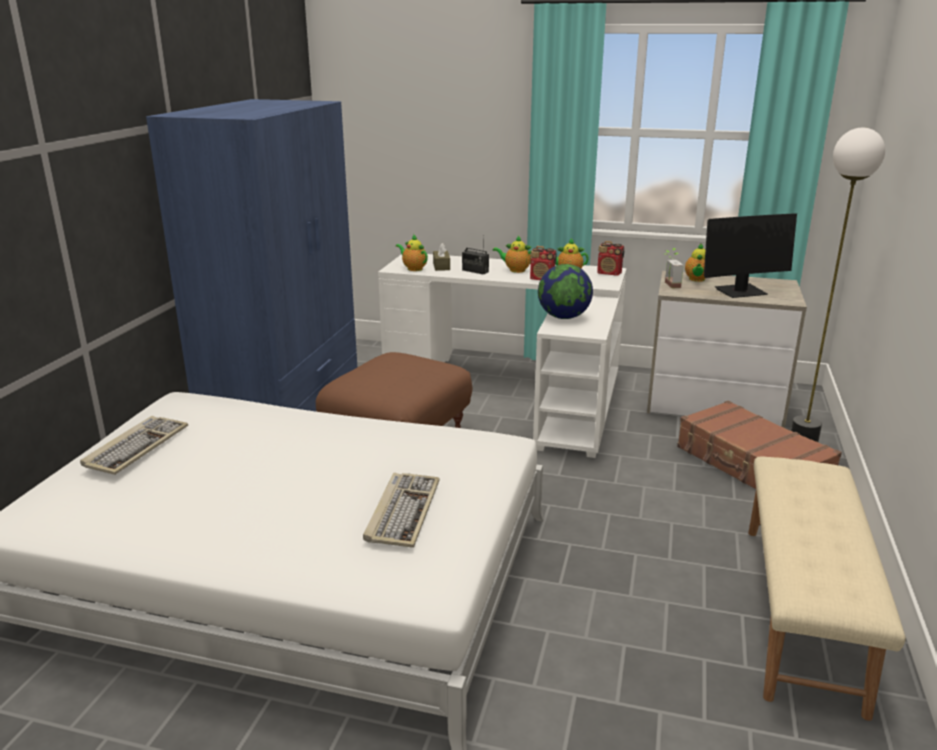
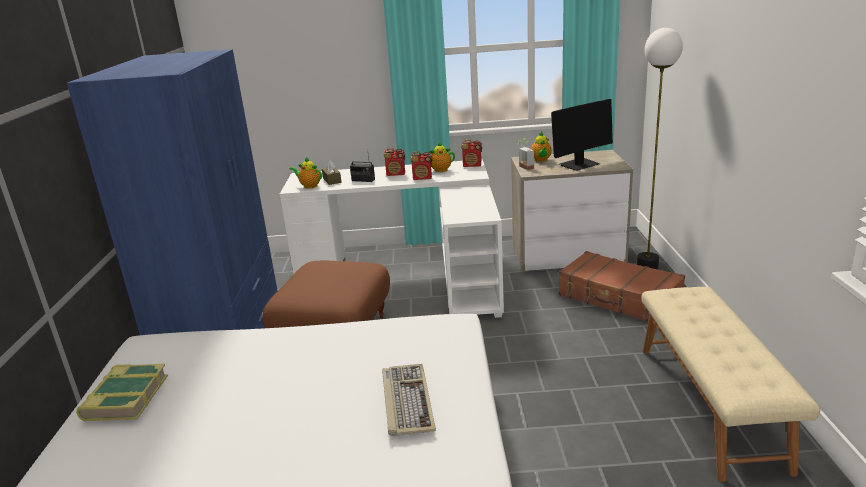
camera: 15 degrees left, 0 degrees up
(136, 447) = (125, 398): keyboard -> book
(515, 270) = (396, 174): teapot -> radio
(563, 317) = (456, 207): globe -> none

